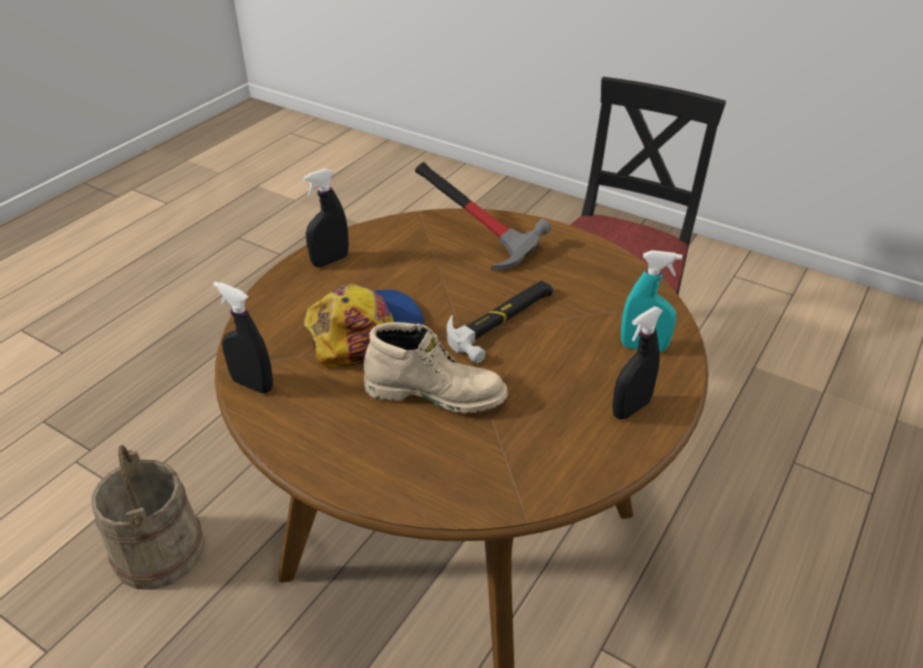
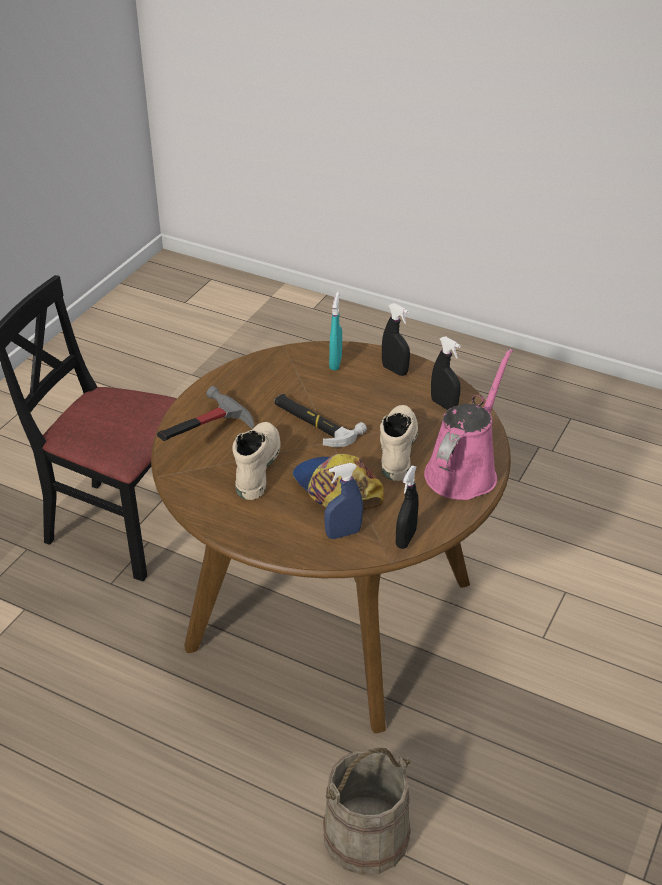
camera: 95 degrees left, 0 degrees up
(283, 332) = (343, 533): none -> blue spray bottle
(330, 261) = (241, 521): black spray bottle -> black spray bottle (444, 405)
(371, 461) = (464, 471): none -> pink watering can
(422, 272) = (256, 466): none -> beige boot

